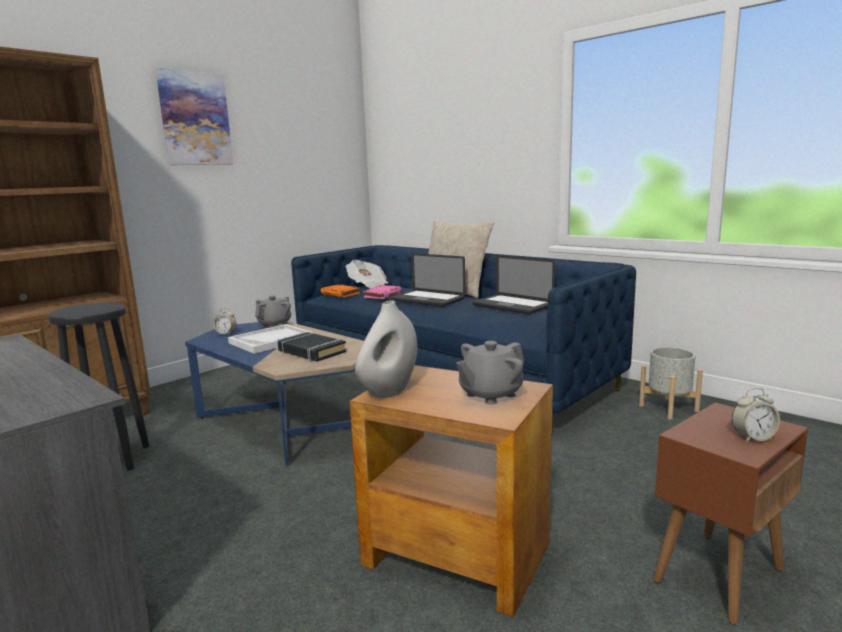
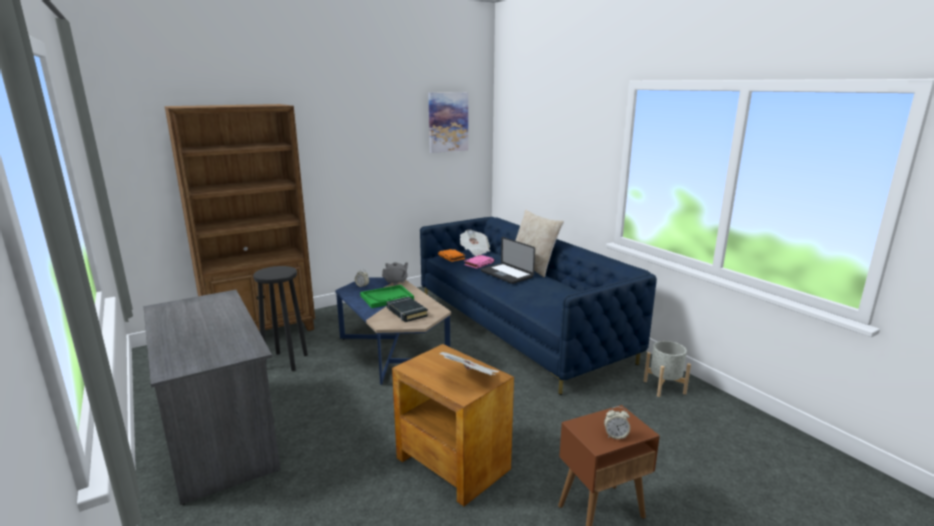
camera: 15 degrees right, 5 degrees up
(195, 119) = (360, 127): picture -> picture (448, 122)
(271, 340) = (387, 297): white tray -> green tray
(389, 391) = (417, 365): white vase -> none
(490, 395) = (470, 378): grey teapot -> newspaper
(512, 306) = (562, 290): laptop -> none

